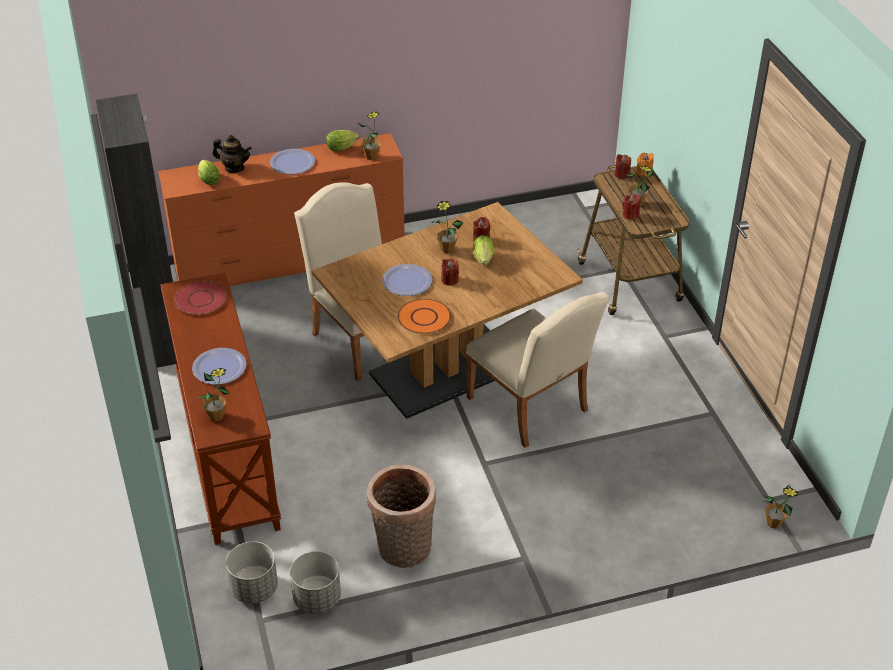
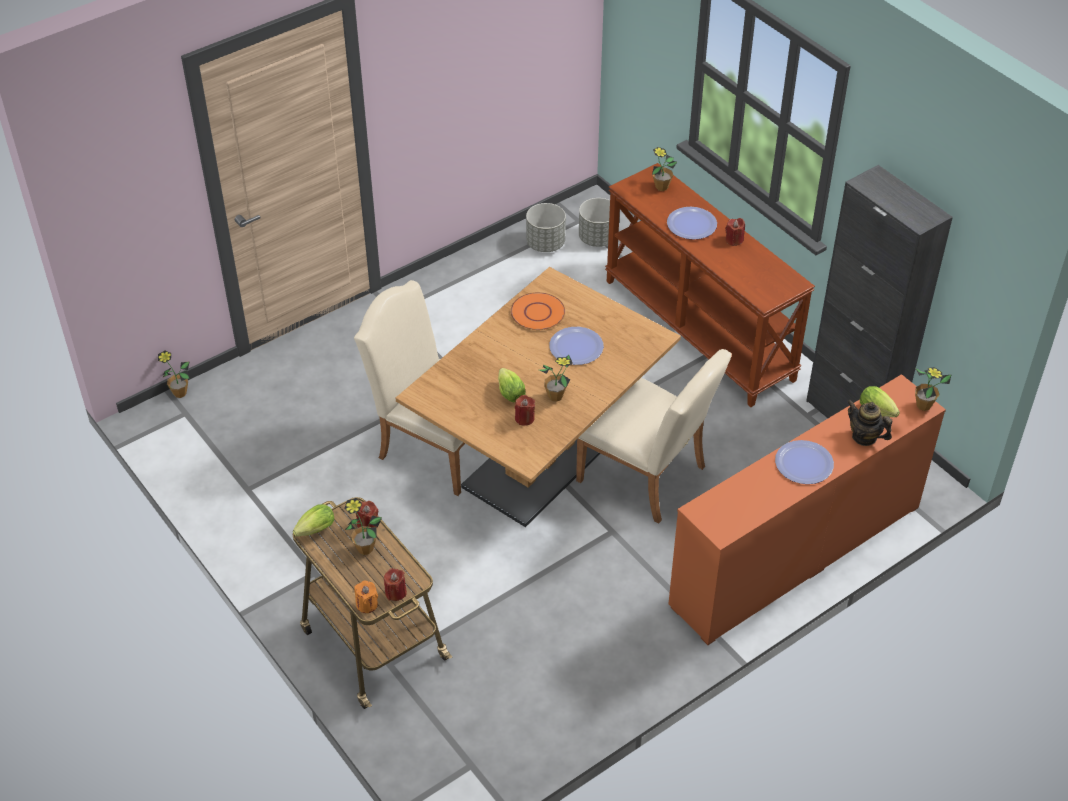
camera: 160 degrees right, 5 degrees up
(200, 299) = (763, 279): red plate -> none
(234, 168) = (864, 437): teapot -> teapot turned 45 degrees clockwise
(343, 148) = (761, 505): lettuce -> lettuce (314, 531)
(371, 157) = (717, 500): potted plant -> potted plant (923, 405)
(403, 551) = (497, 291): basket -> none
(449, 280) = (534, 360): red candle -> red candle (734, 240)

